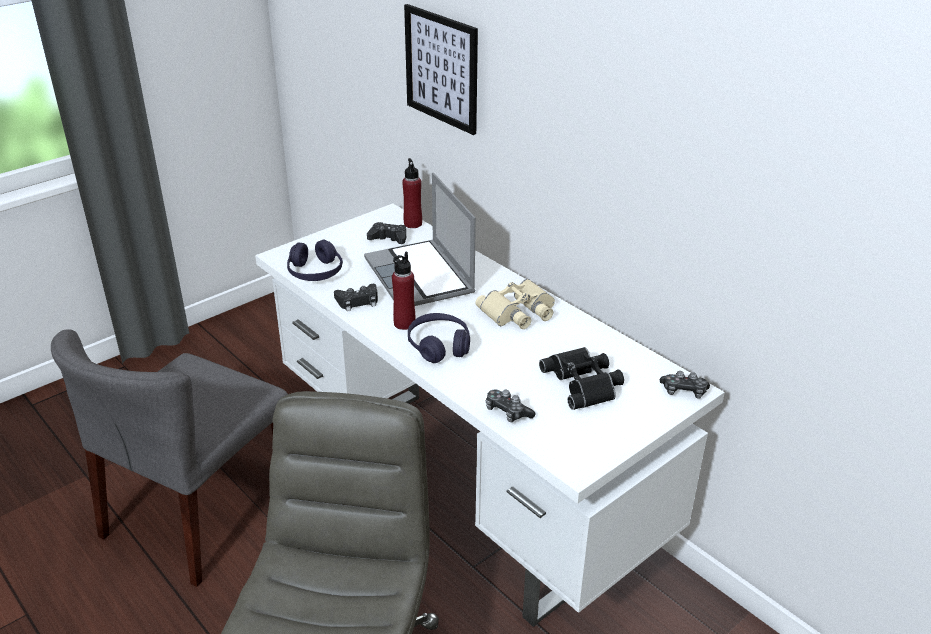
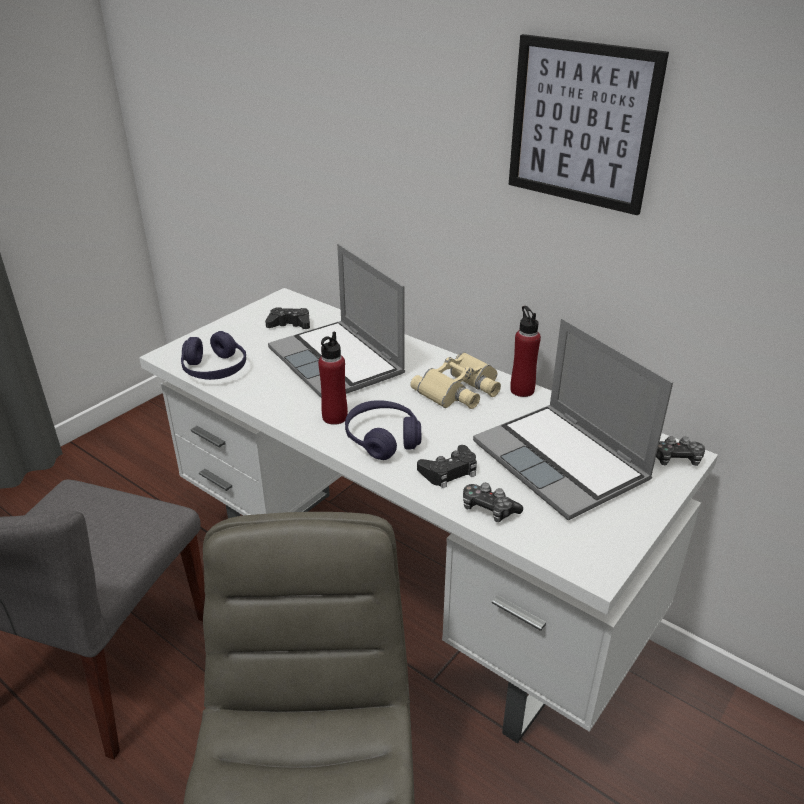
camera: 10 degrees left, 0 degrees up
(358, 301) = (273, 397): black game controller -> black game controller (449, 471)
(413, 224) = (312, 306): red bottle -> red bottle (522, 390)
(441, 68) = (337, 124): picture -> picture (581, 124)
(584, 383) = (563, 462): black binoculars -> laptop

